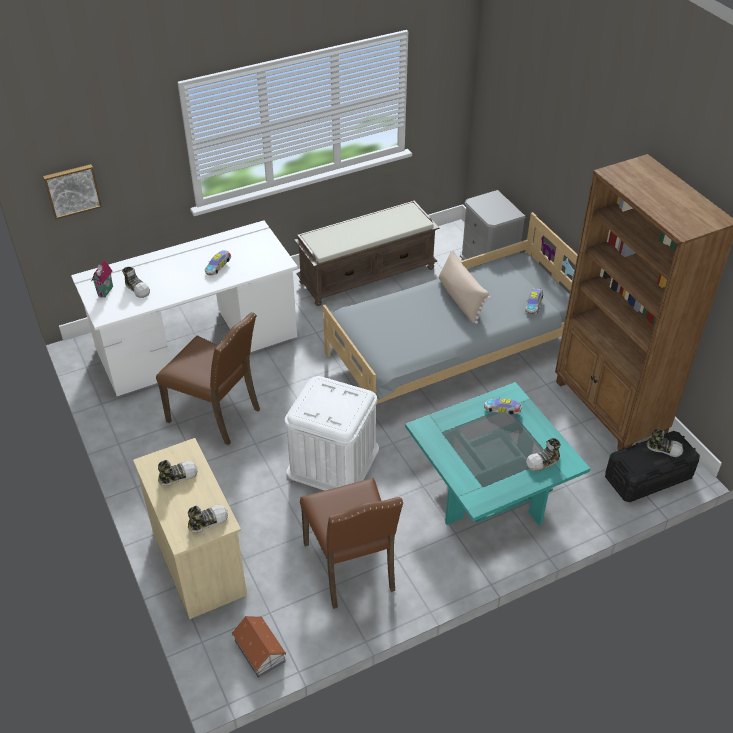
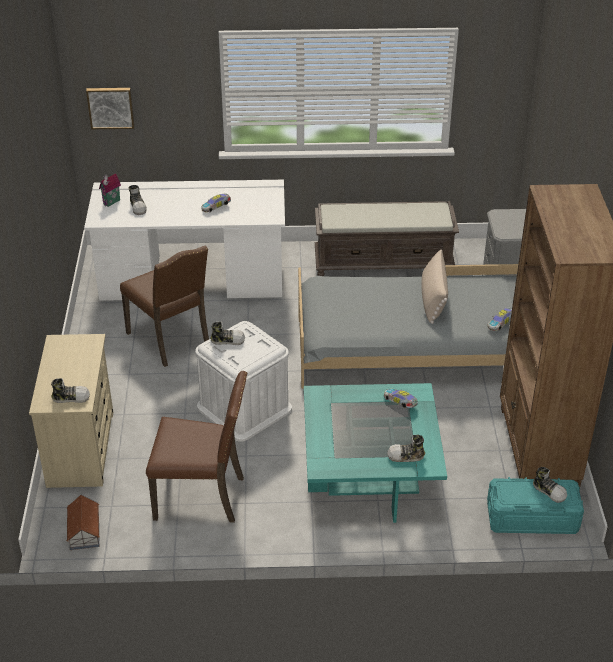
camera: 25 degrees right, 5 degrees down
(178, 476) = (71, 357): shoe -> shoe (227, 340)
(352, 567) = (202, 496): brown chair -> brown chair turned 90 degrees counterclockwise
(647, 477) = (532, 518): black storage box -> turquoise storage box

